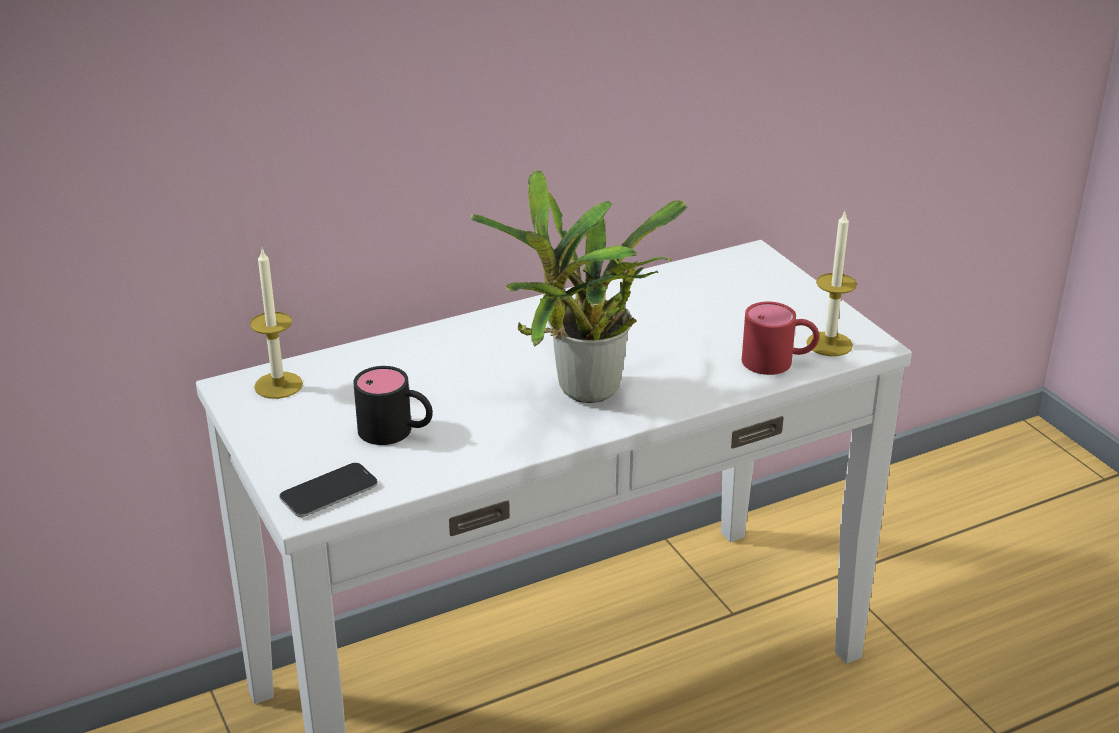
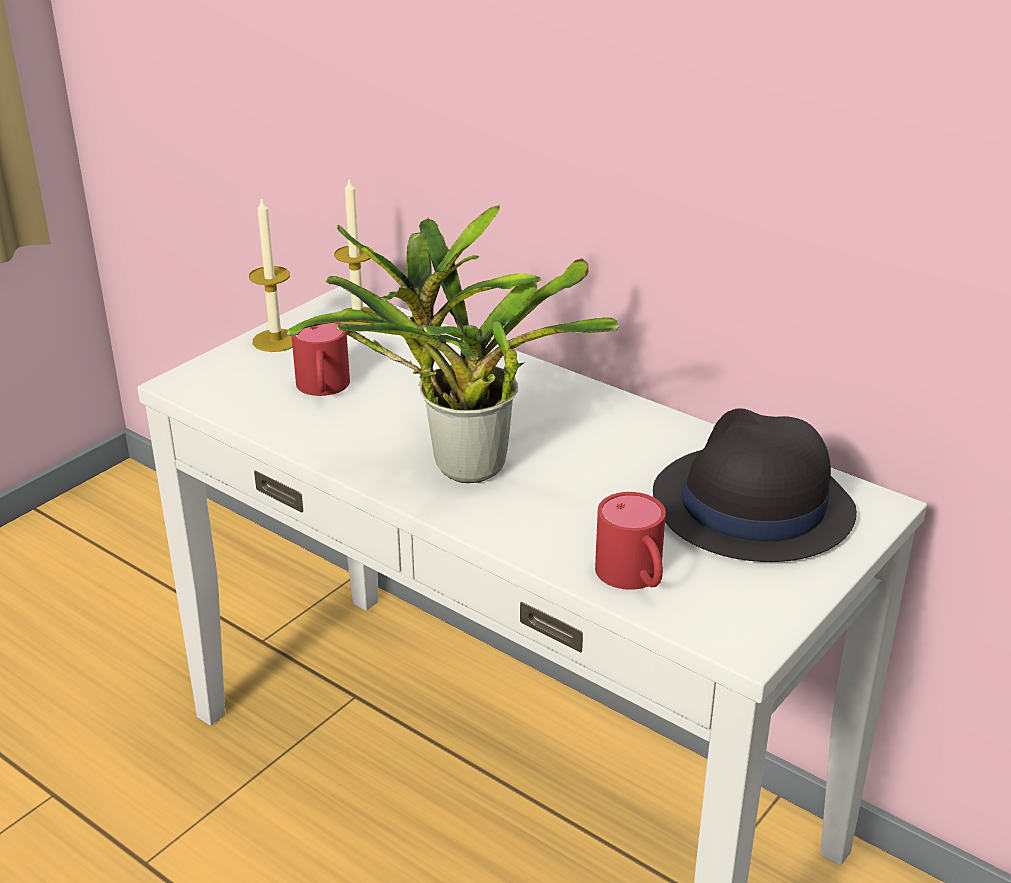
camera: 65 degrees right, 0 degrees up
(329, 492) = (211, 385): phone -> none
(396, 431) = (322, 389): black mug -> red mug
(724, 296) = (751, 506): none -> black hat
(829, 344) = (712, 609): candle -> candle (276, 340)

